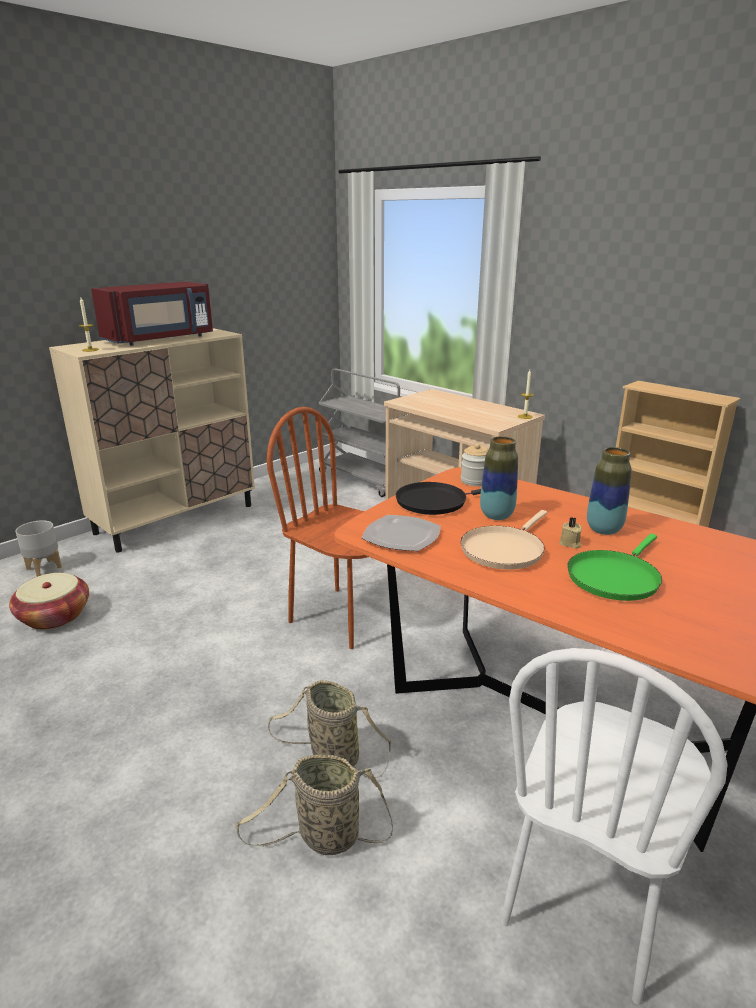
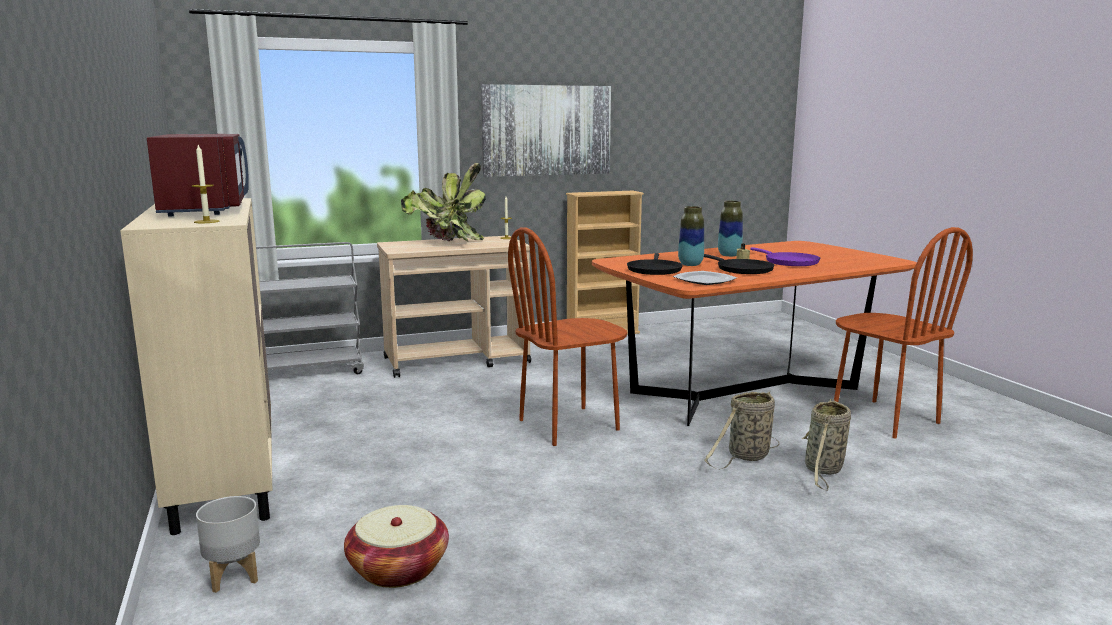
camera: 65 degrees left, 10 degrees down
(460, 406) = (447, 243): none -> potted plant
(475, 481) = (625, 260): jar -> none
(504, 550) = (742, 269): beige frying pan -> black frying pan
(587, 903) = (884, 418): white chair -> brown chair
(614, 577) = (789, 262): green frying pan -> purple frying pan
(630, 295) = (546, 130): none -> picture

